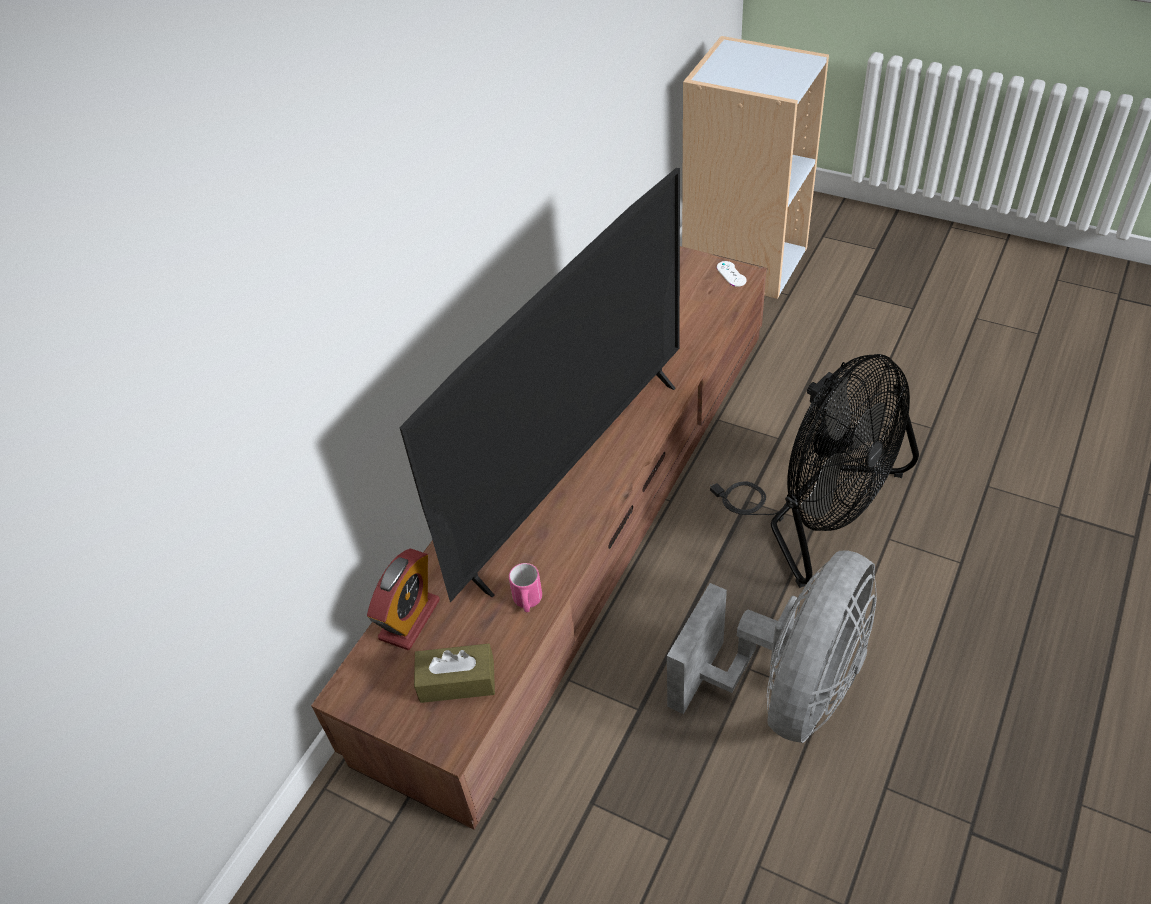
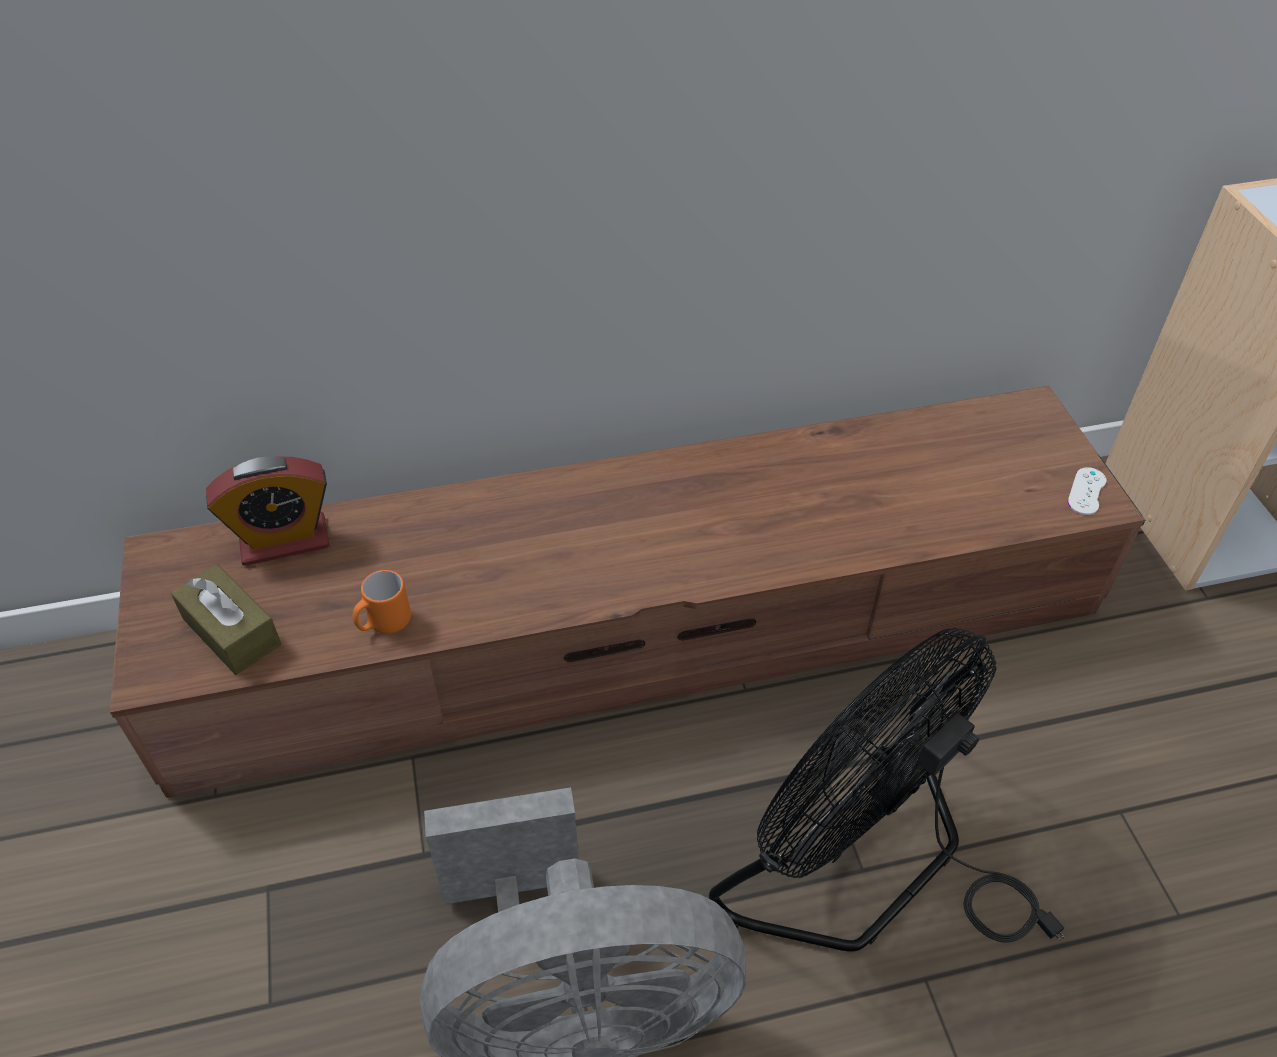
camera: 45 degrees right, 0 degrees up
(527, 602) = (384, 623): pink mug -> orange mug
(572, 475) = (599, 547): television -> none
(816, 513) = (880, 862): black fan -> black fan turned 135 degrees clockwise

